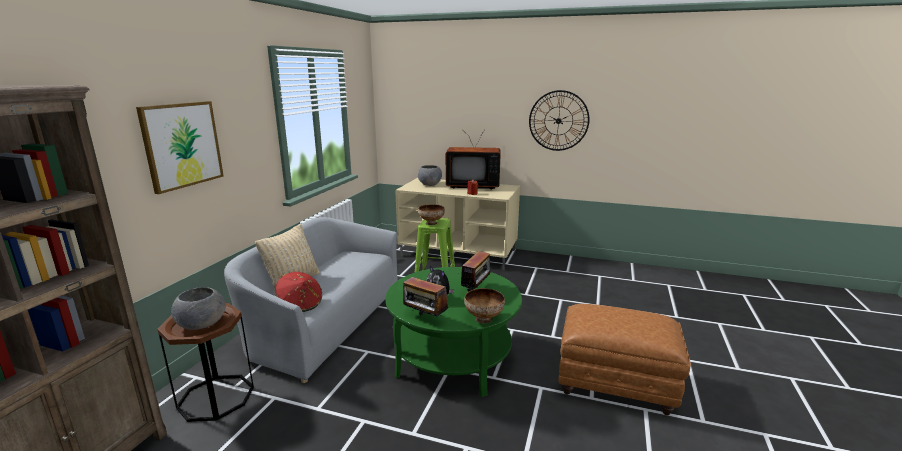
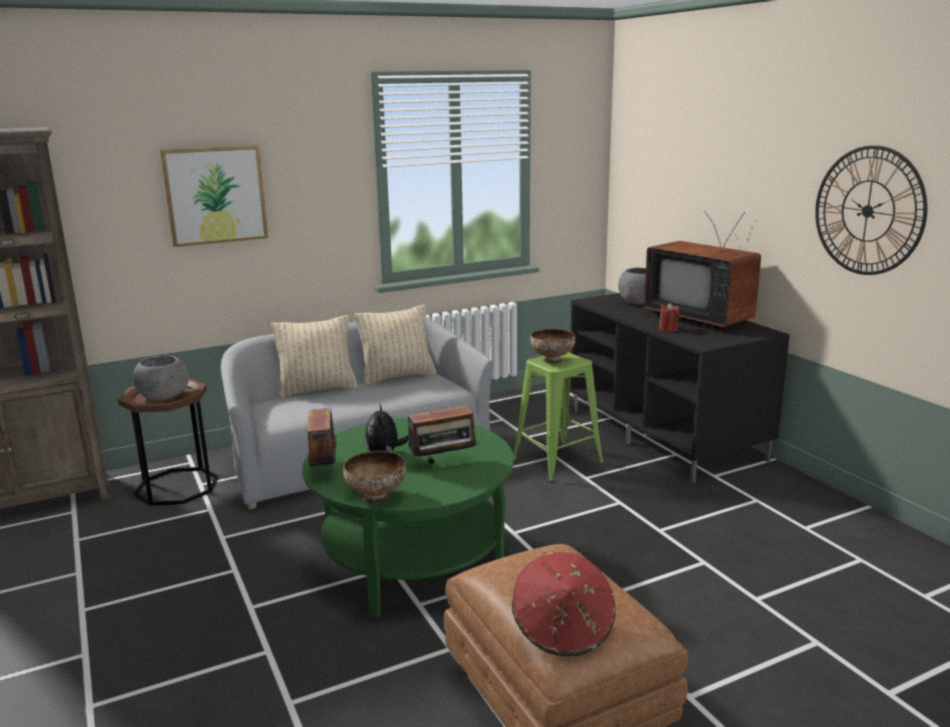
camera: 45 degrees right, 0 degrees up
(300, 304) = (283, 413): red hat -> red hat (563, 630)
(331, 259) = (397, 376): none -> beige pillow
(459, 252) = (666, 434): beige tv stand -> black tv stand

